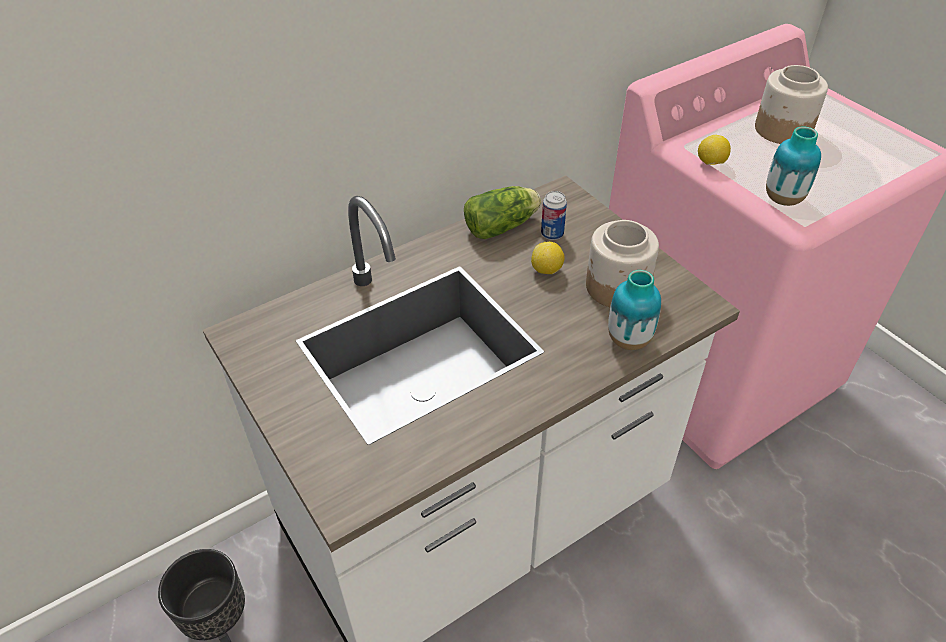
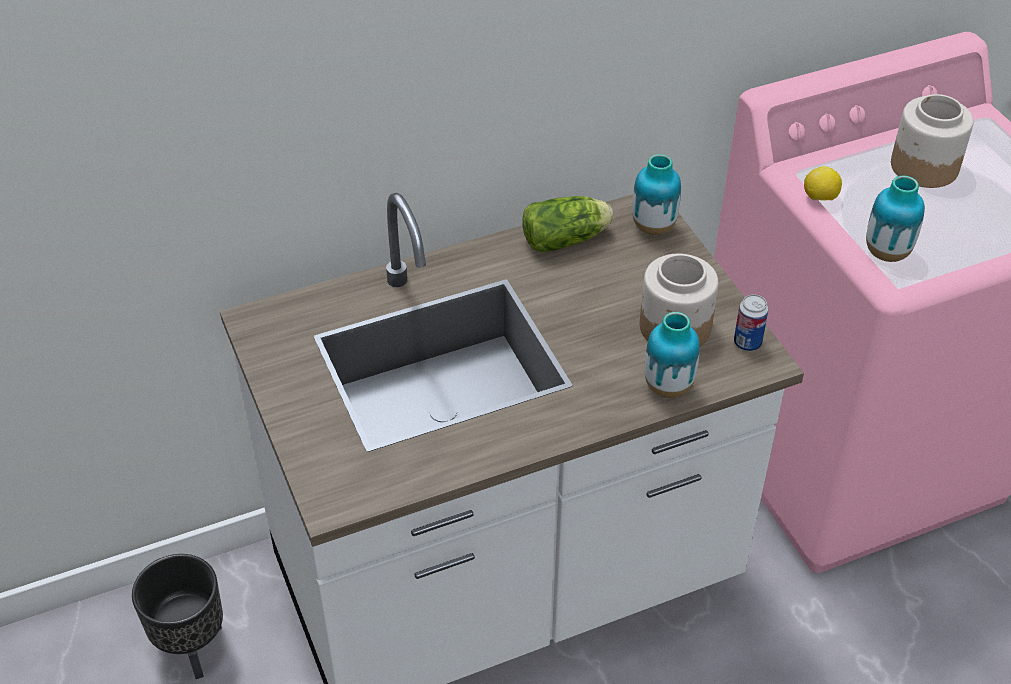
camera: 10 degrees right, 0 degrees up
(547, 270) = (602, 297): lemon -> none
(552, 234) = (620, 256): can -> can (747, 343)
(572, 207) = (653, 227): none -> vase

